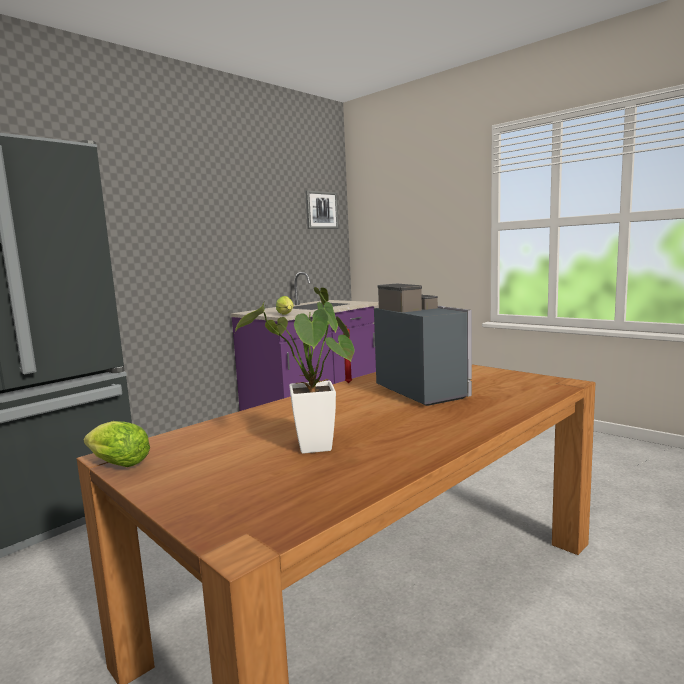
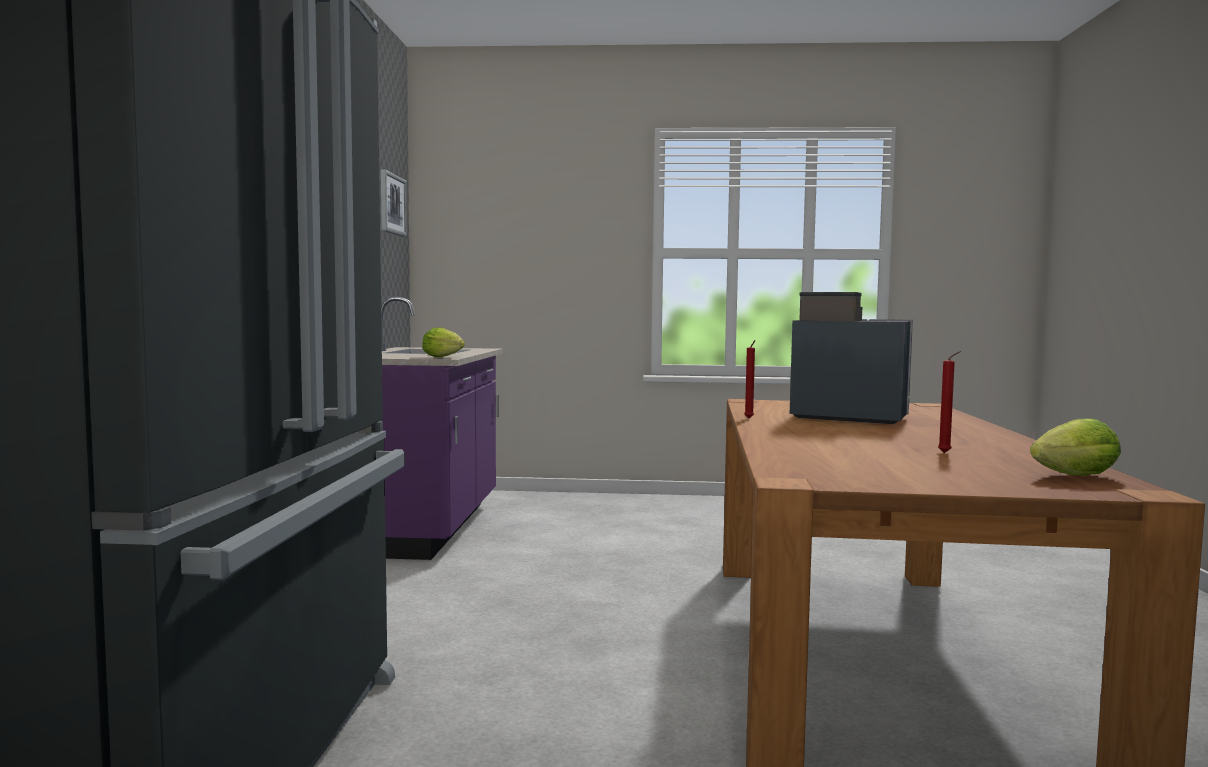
camera: 40 degrees left, 5 degrees down
(116, 464) = (829, 483): lettuce -> lettuce (1070, 476)
(315, 451) = (946, 453): potted plant -> red candle

